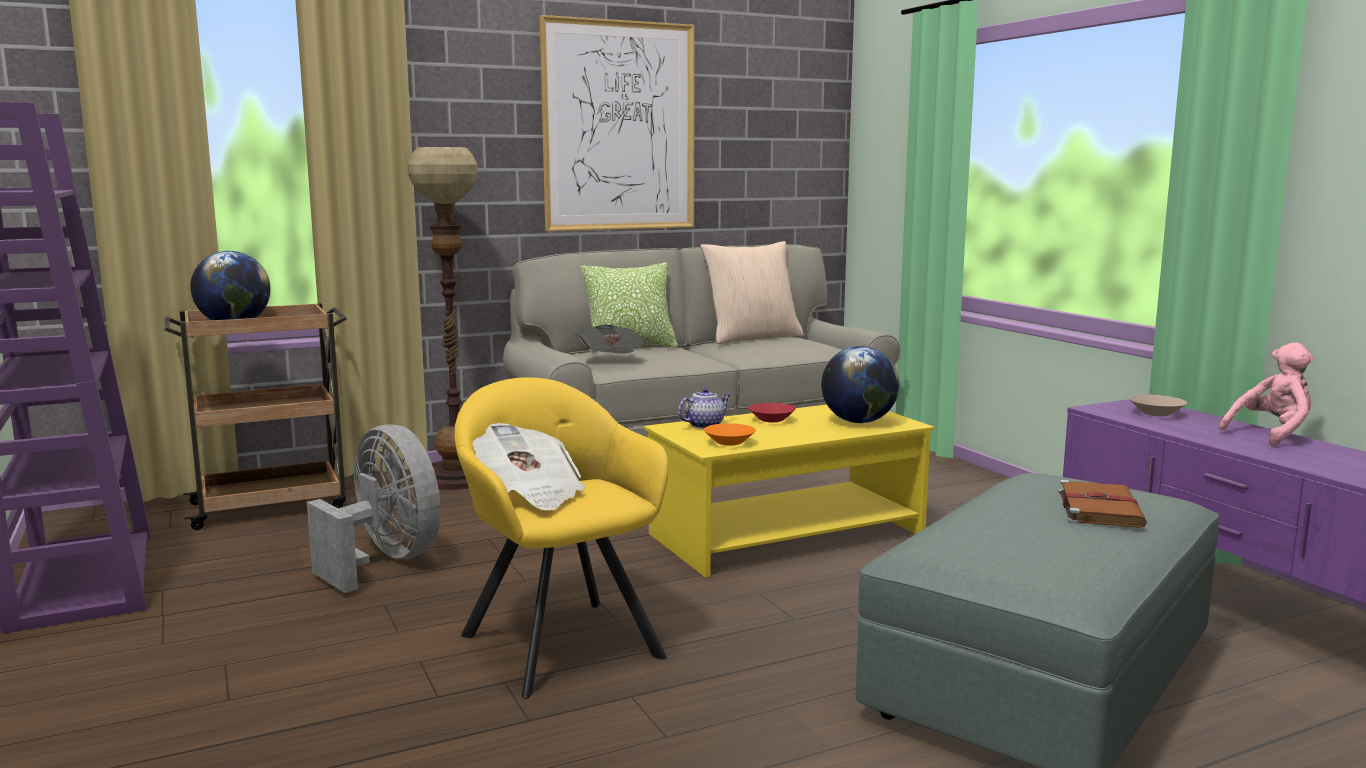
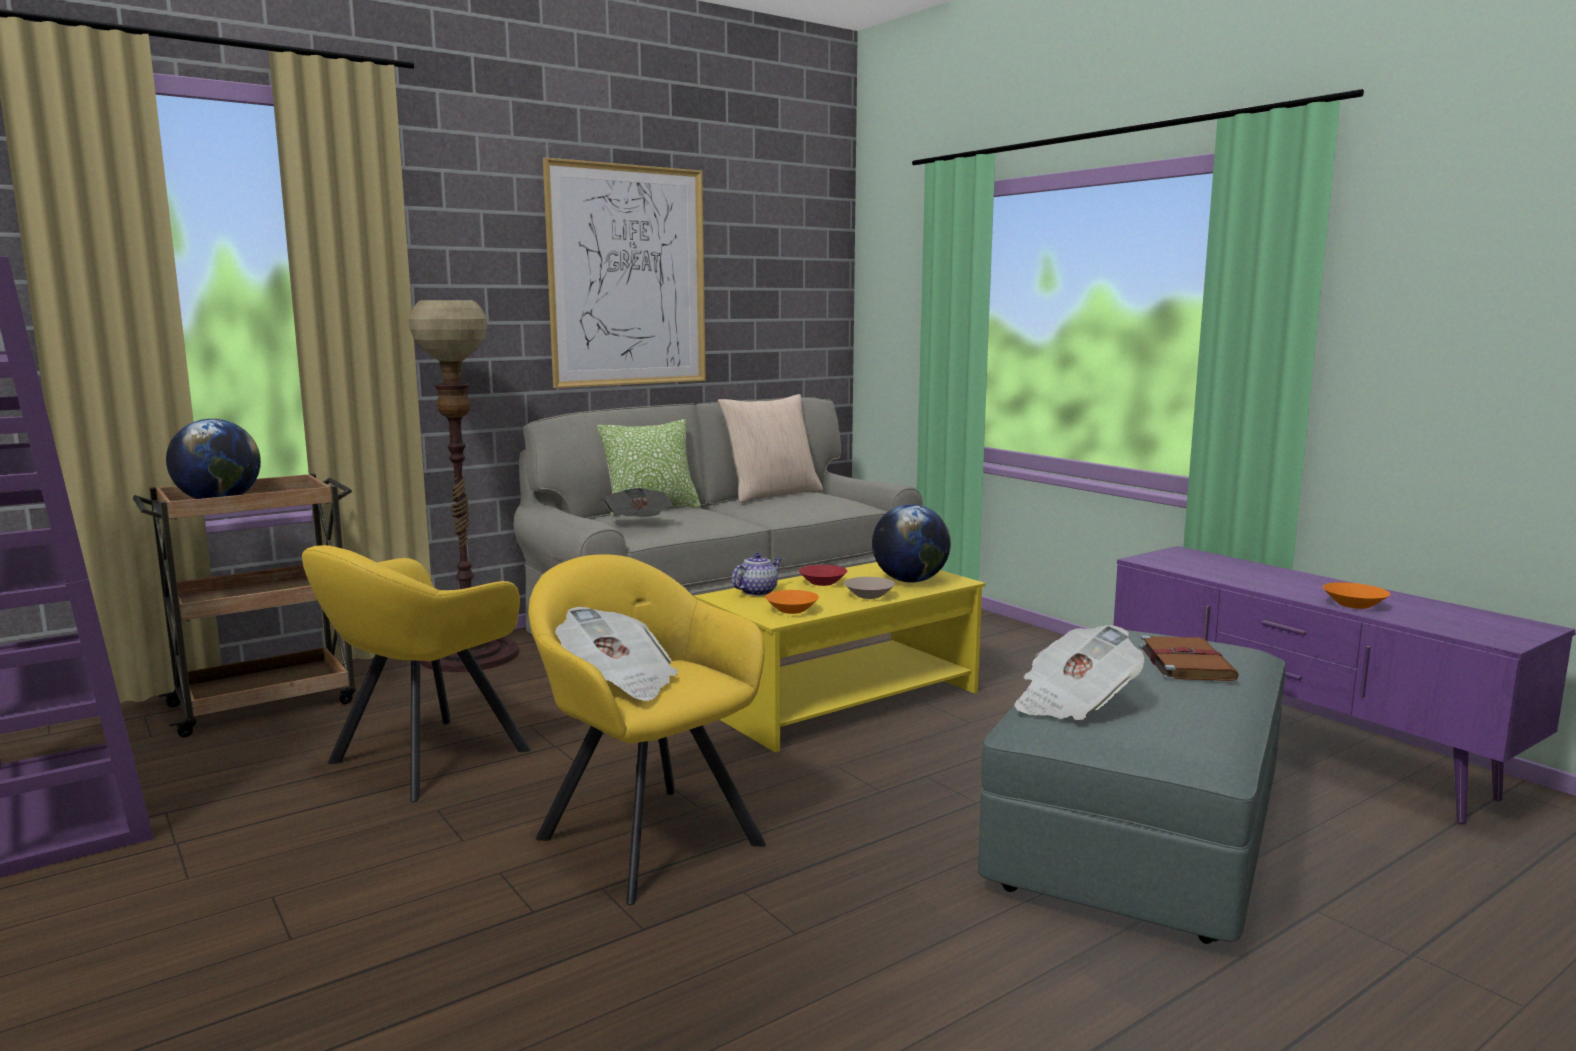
camera: 10 degrees left, 0 degrees up
(385, 562) = (421, 759): grey fan -> yellow armchair
(961, 539) = (1073, 704): none -> newspaper
(1156, 414) = (1201, 562): beige bowl -> beige bowl (869, 596)
(1272, 434) = (1314, 579): pink plush toy -> none
(1301, 460) = (1354, 605): none -> orange bowl

